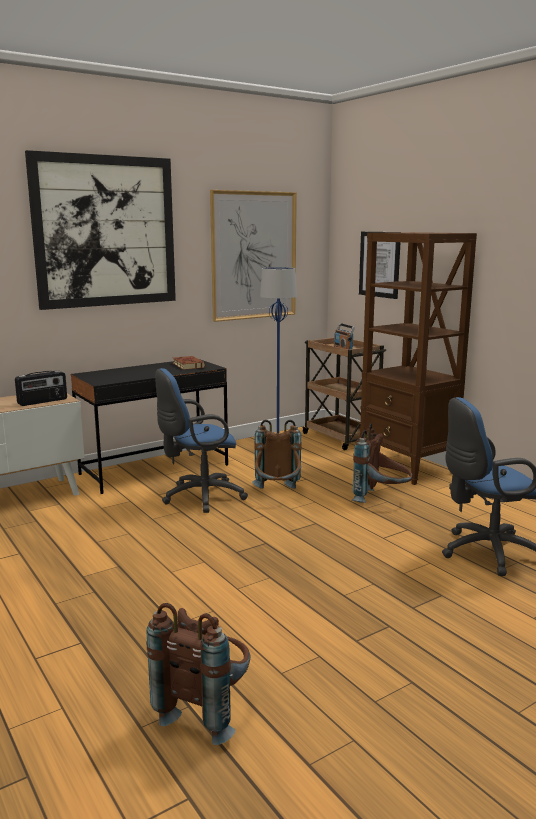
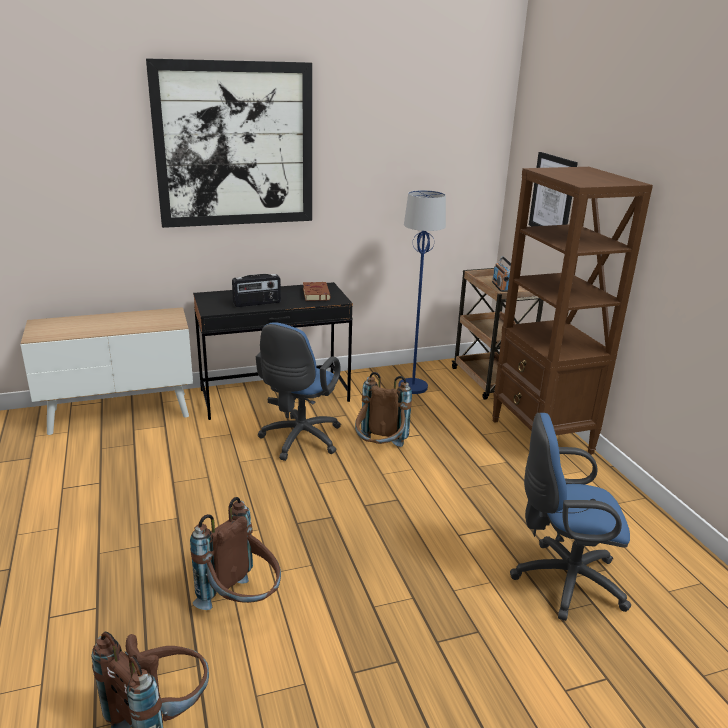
camera: 15 degrees right, 10 degrees up
(43, 401) = (153, 325): radio -> radio (257, 303)
(199, 497) = (299, 441): blue office chair -> blue office chair turned 60 degrees counterclockwise
(254, 255) = (410, 171): picture -> none
(381, 499) = (486, 479): brown backpack -> brown backpack (242, 603)

